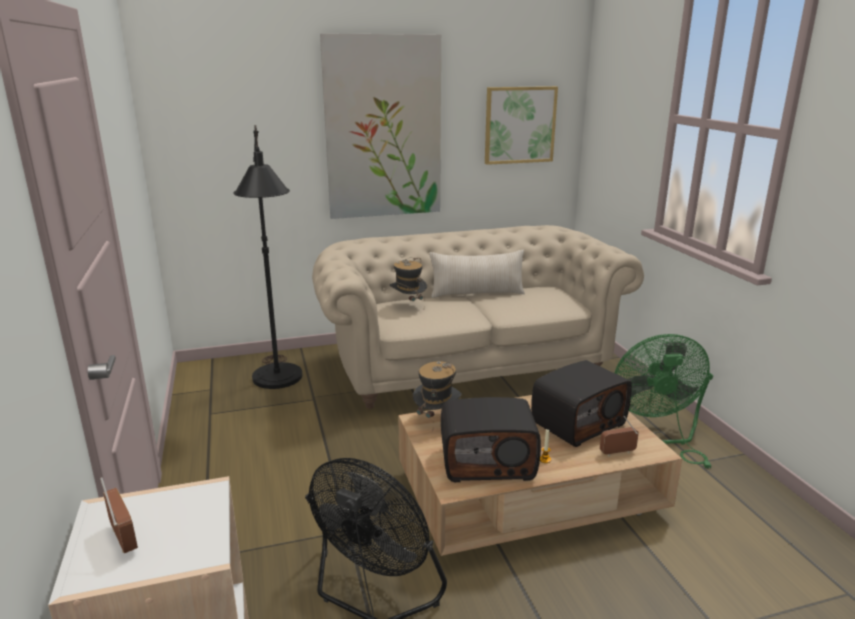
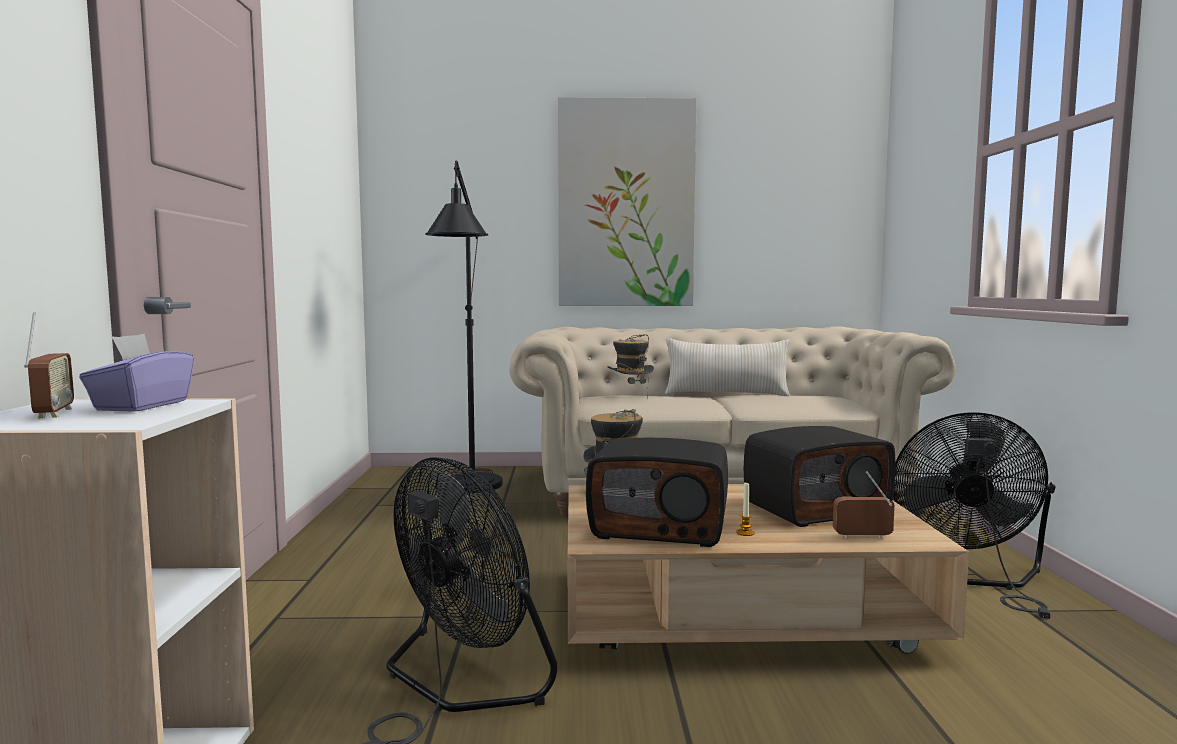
camera: 15 degrees right, 15 degrees down
(175, 509) = (141, 406): none -> purple tissue box
(519, 125) = (797, 205): picture -> none
(660, 436) = (973, 578): green fan -> black fan

